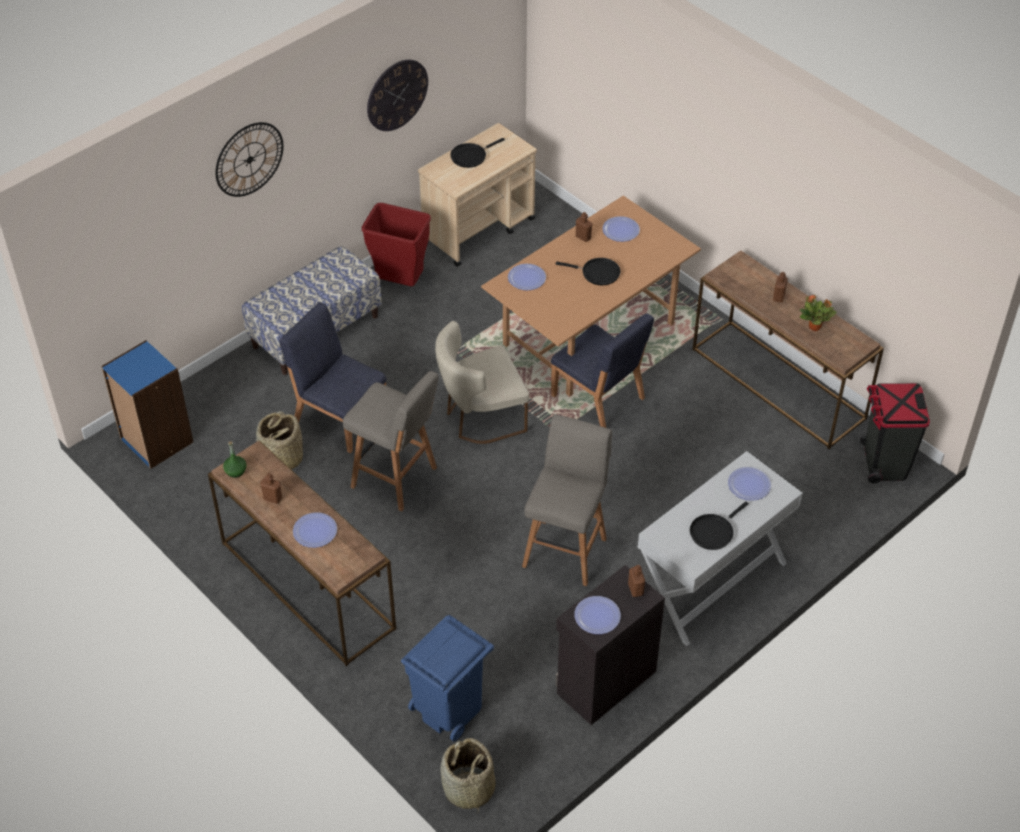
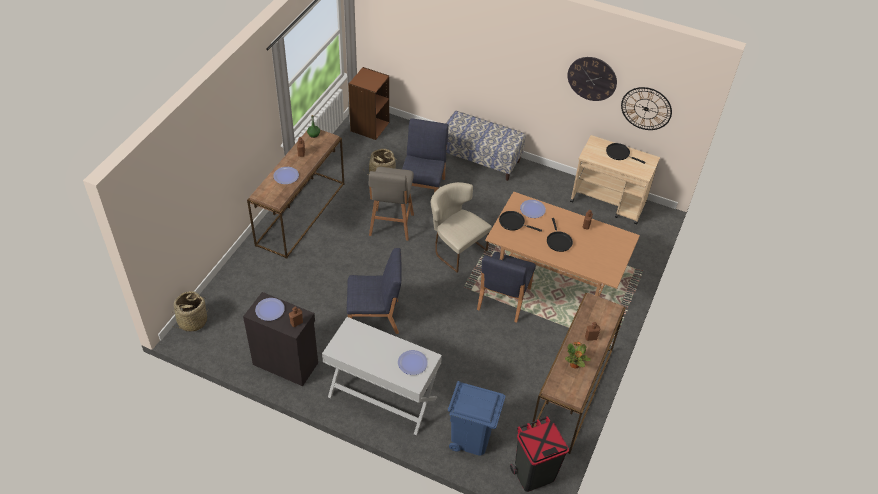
camera: 65 degrees right, 0 degrees up
(156, 441) = (369, 126): blue bookcase -> brown bookcase
(249, 159) = (484, 35): wall clock -> wall clock (646, 108)
(401, 283) = (540, 182): red trash can -> none
(448, 709) = (242, 297): blue trash can -> blue trash can (471, 438)
(565, 550) = (375, 317): grey stool -> blue chair
(621, 230) = (605, 242): plate -> none
(713, 532) = (364, 353): black frying pan -> black frying pan (513, 222)

